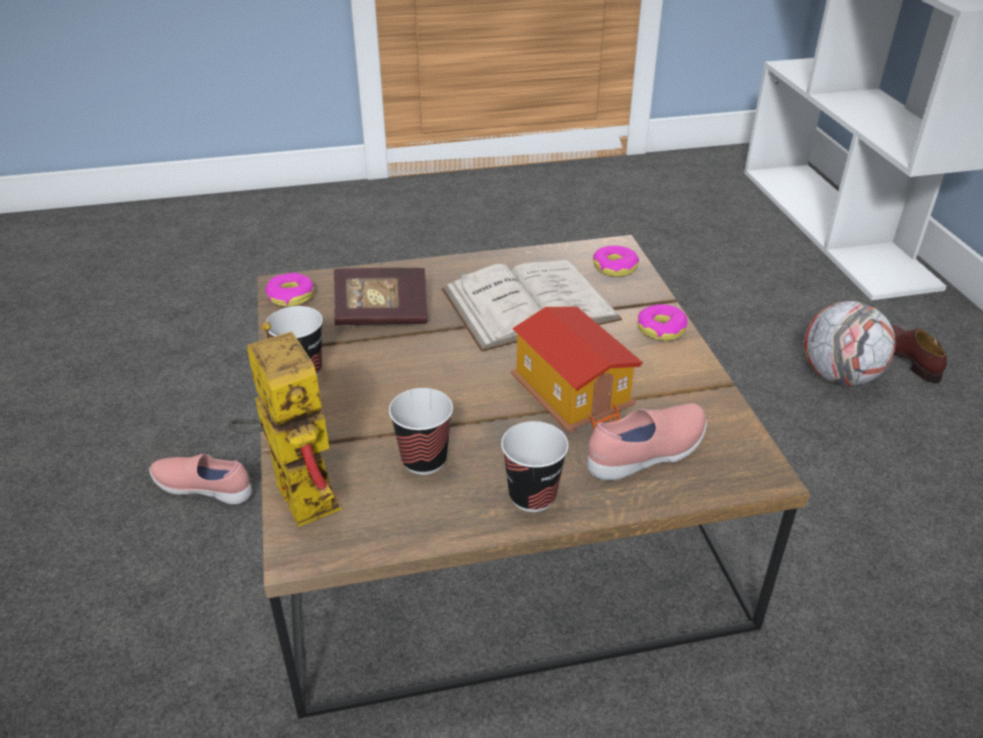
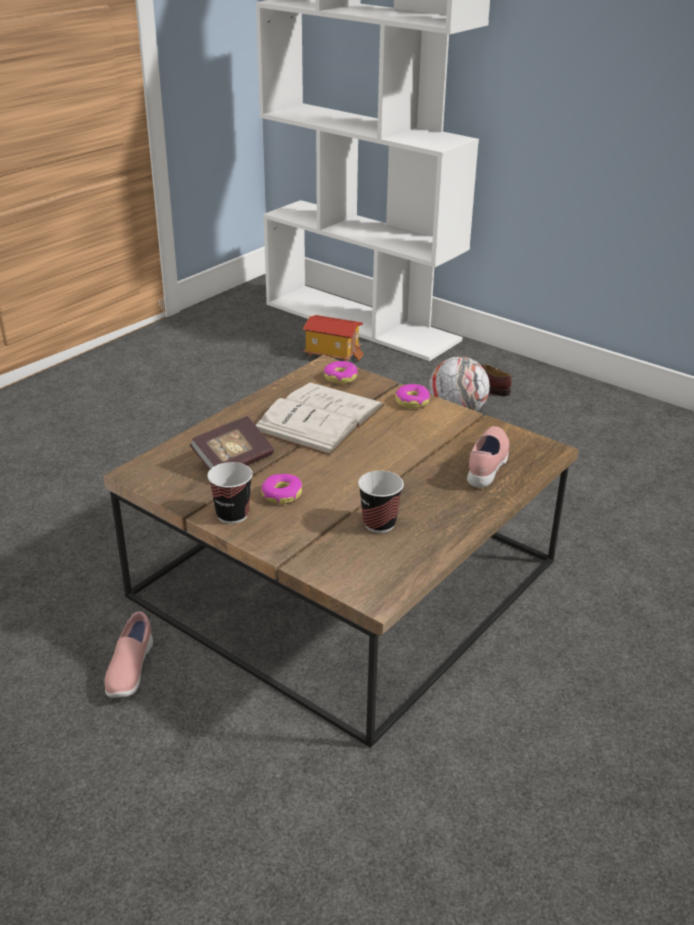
camera: 40 degrees left, 5 degrees down
(204, 488) = (129, 671): pink shoe -> pink shoe turned 60 degrees counterclockwise
(291, 296) = (151, 477): donut -> donut (281, 494)
(294, 489) = (328, 574): toy robot -> none
(532, 496) = (459, 512): cup -> none
(573, 398) = (414, 456): toy house -> toy house (333, 353)

